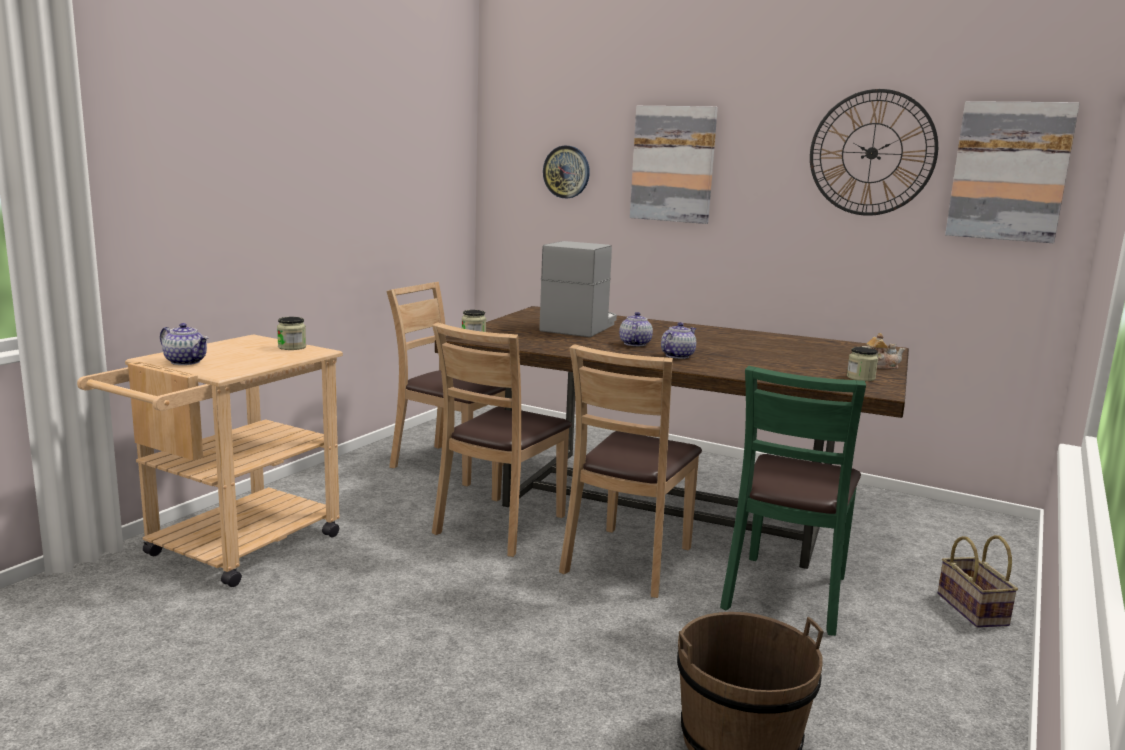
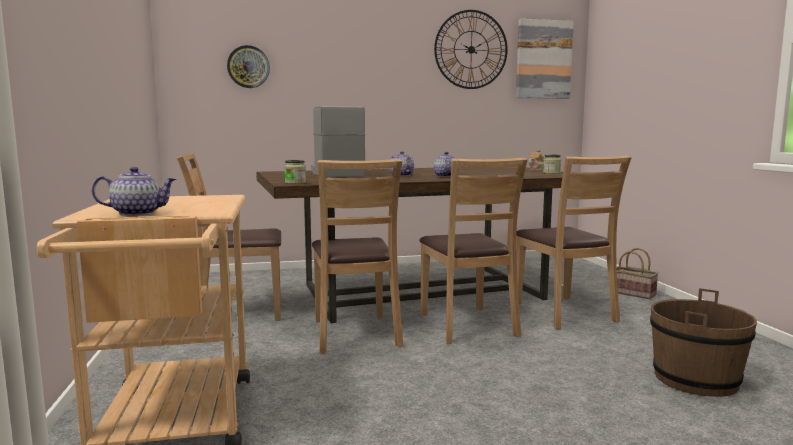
camera: 40 degrees left, 5 degrees down
(292, 347) = (194, 197): jar -> none
(673, 164) = (339, 59): picture -> none
(786, 594) = (564, 313): green chair -> brown chair

